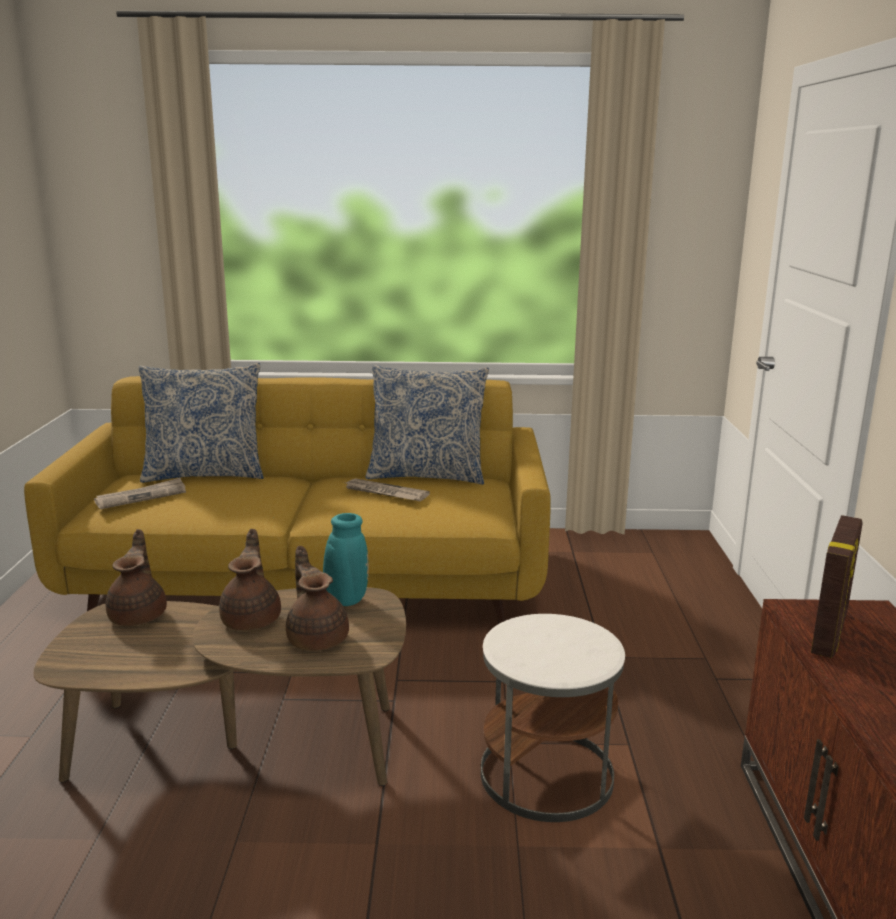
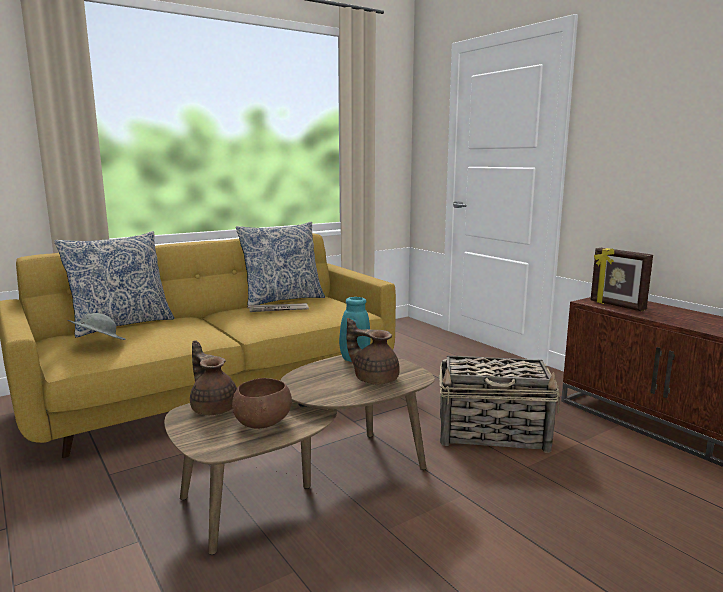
camera: 35 degrees left, 5 degrees down
(141, 496) = (98, 343): newspaper -> grey hat
(145, 655) = (263, 424): none -> brown bowl
(252, 619) = (316, 382): brown teapot -> none
(547, 775) = (494, 434): white side table -> basket
(830, 633) = (616, 306): picture frame -> picture frame turned 150 degrees clockwise

